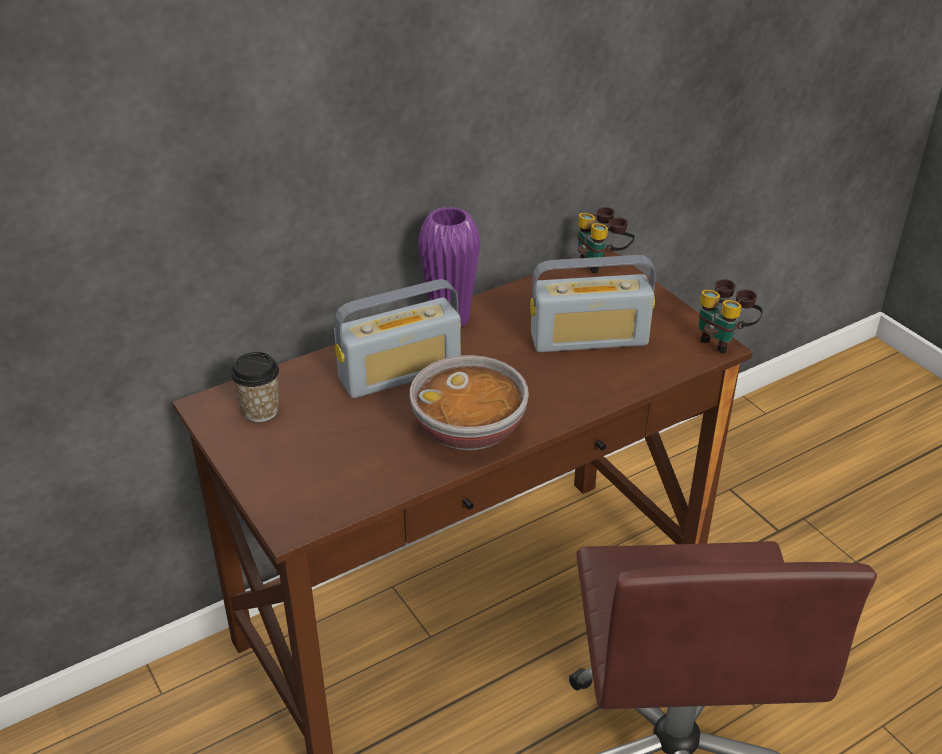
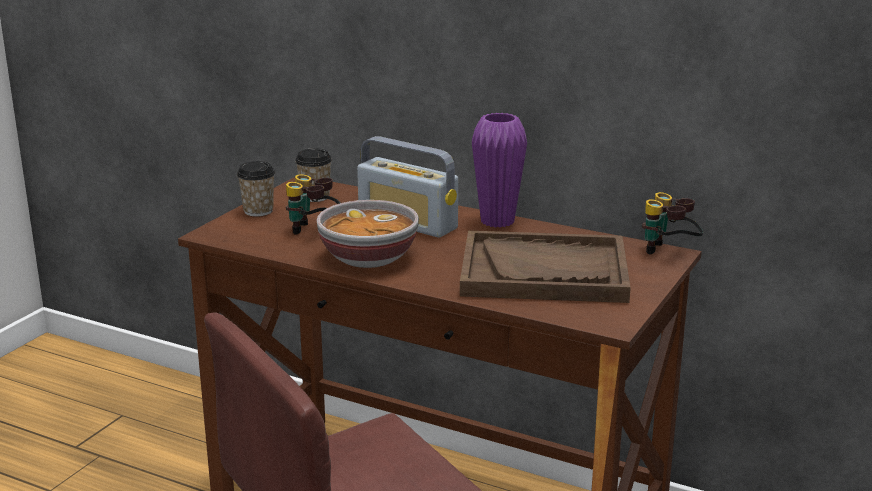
camera: 60 degrees right, 15 degrees down
(259, 466) = (258, 211): none -> cup
(589, 339) = (544, 272): radio -> brown tray
(723, 339) = (627, 324): binoculars -> binoculars (314, 231)

